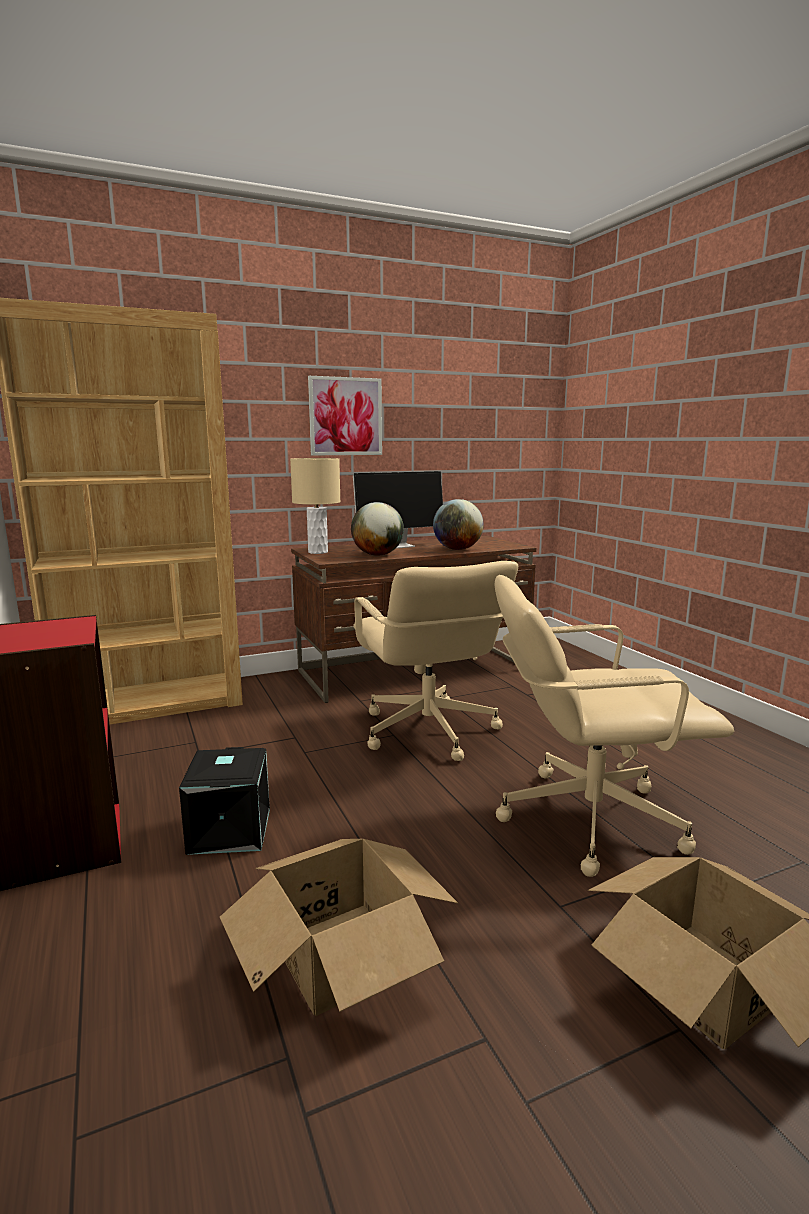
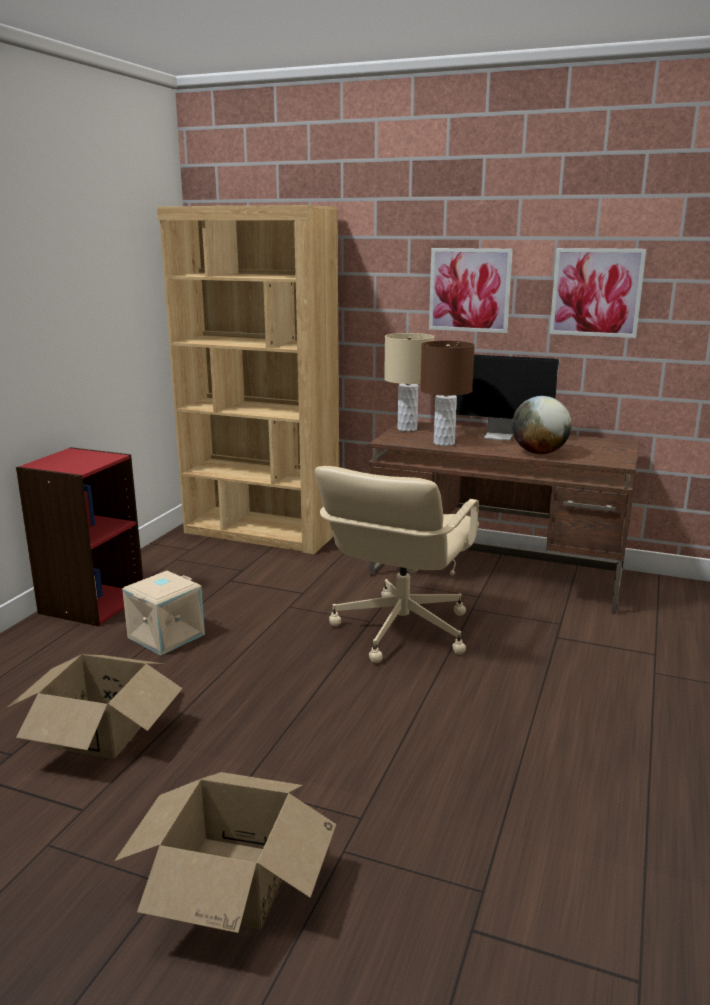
camera: 45 degrees right, 5 degrees up
(228, 830) = (166, 635): black storage box -> beige storage box
(377, 555) = (444, 443): globe -> brown table lamp
(446, 417) = (596, 292): none -> picture
(588, 818) = (380, 752): beige office chair -> none

